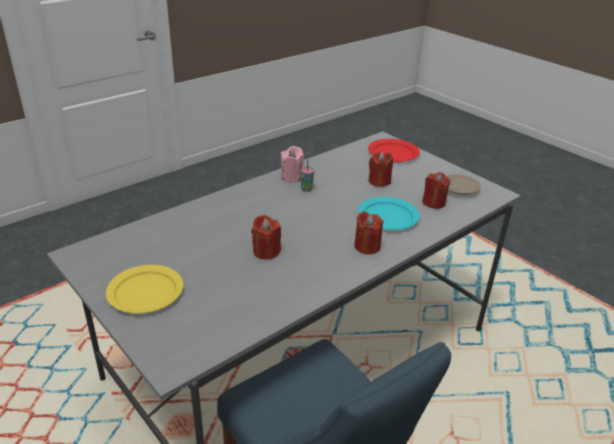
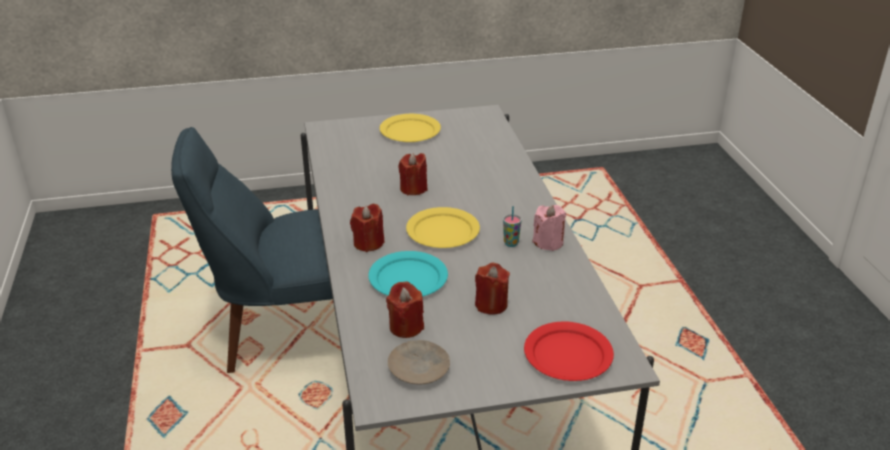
camera: 120 degrees right, 0 degrees up
(318, 219) = (442, 231): none -> yellow plate

